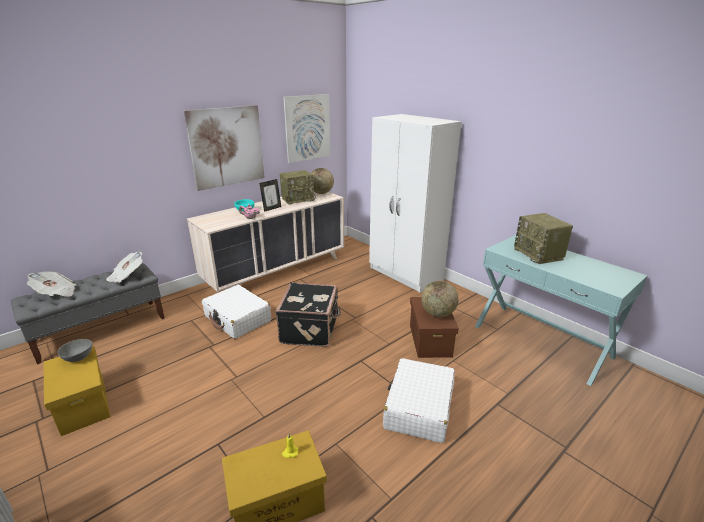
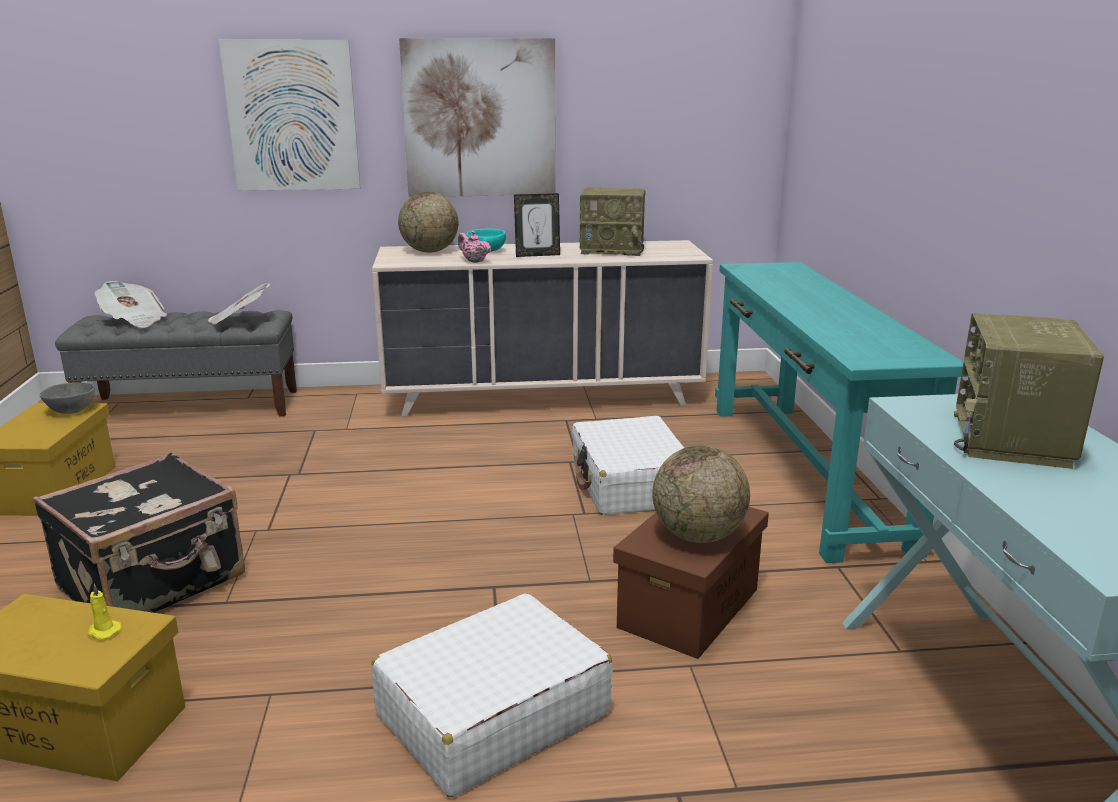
camera: 35 degrees right, 5 degrees down
(238, 319) = (381, 449): white suitcase -> white suitcase (630, 483)
(307, 128) = (677, 99): picture -> picture (292, 116)
(311, 329) = (475, 504): black suitcase -> black suitcase (154, 583)
(321, 193) = (679, 247): globe -> globe (430, 251)
(405, 274) = (803, 472): white wardrobe -> turquoise console table

